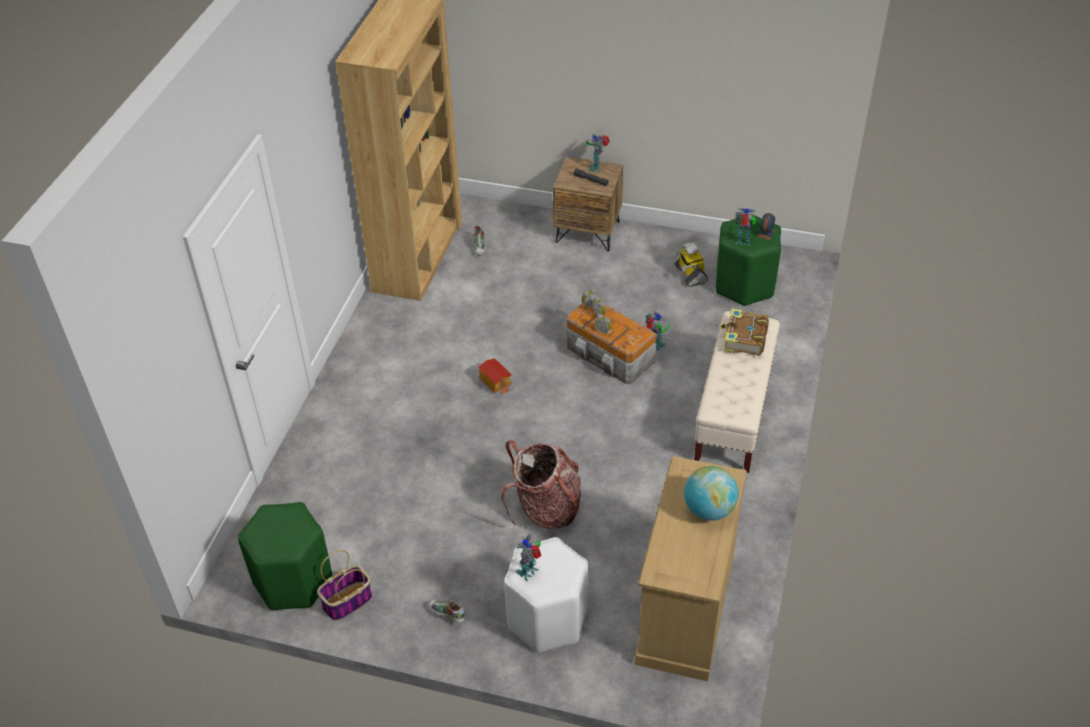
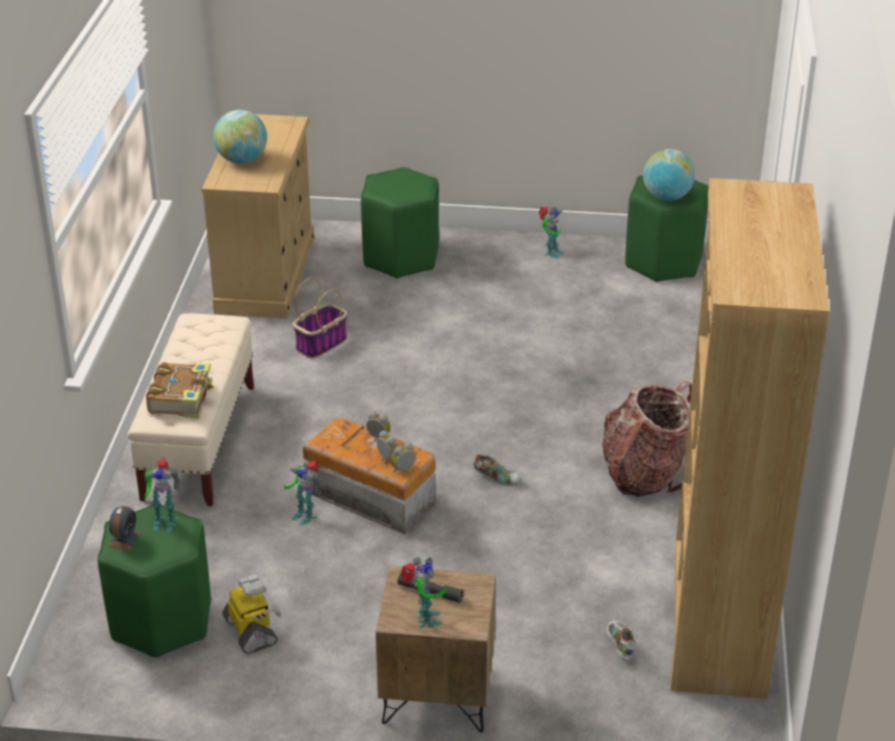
camera: 170 degrees right, 10 degrees down
(288, 518) = (667, 197): none -> globe
(347, 602) = (600, 253): basket -> basket (321, 343)
(446, 615) = (500, 253): shoe -> shoe (496, 478)
(496, 383) = (520, 448): toy house -> none
(529, 572) = (415, 182): toy robot -> toy robot (551, 253)
(545, 508) = (422, 334): backpack -> backpack (645, 475)
(548, 618) = (400, 258): white stool -> green stool

